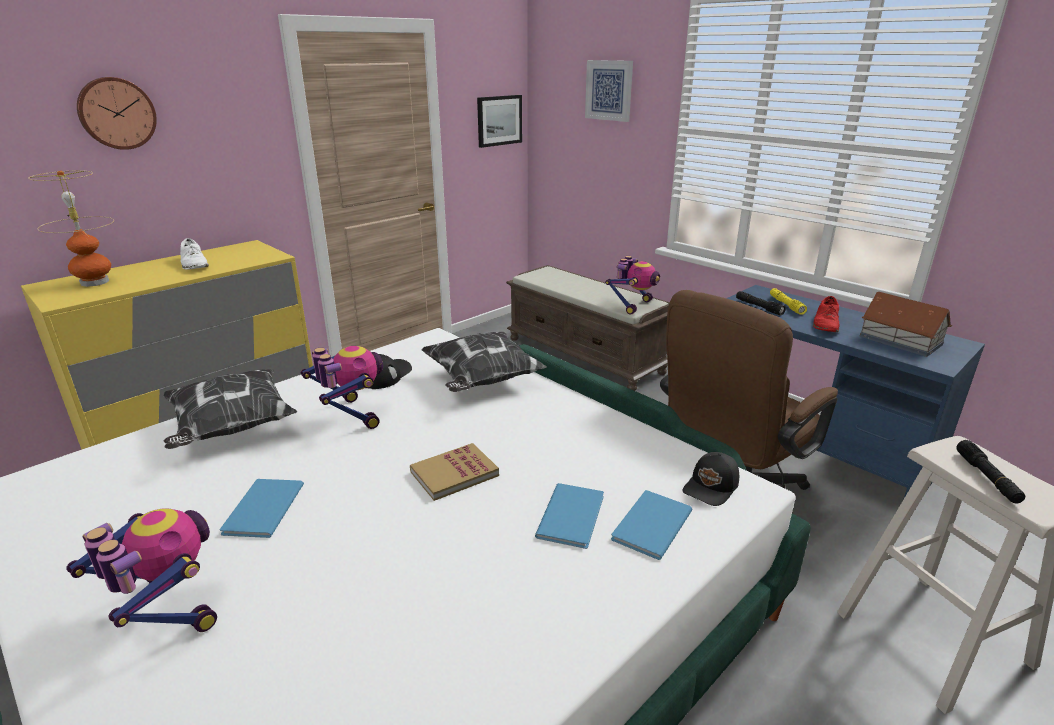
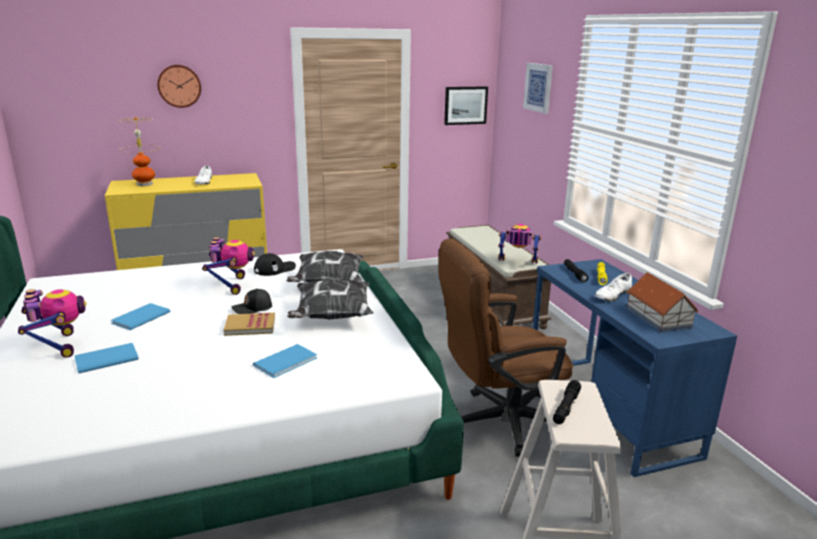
camera: 25 degrees right, 5 degrees down
(231, 428) = (166, 278): pillow -> pillow (331, 316)
(633, 305) = (517, 263): toy robot -> toy robot turned 135 degrees counterclockwise
(649, 525) = (323, 378): blue book -> blue book (105, 359)
(712, 487) = (389, 371): black cap -> black cap (253, 308)
(826, 324) = (612, 295): red shoe -> white shoe

